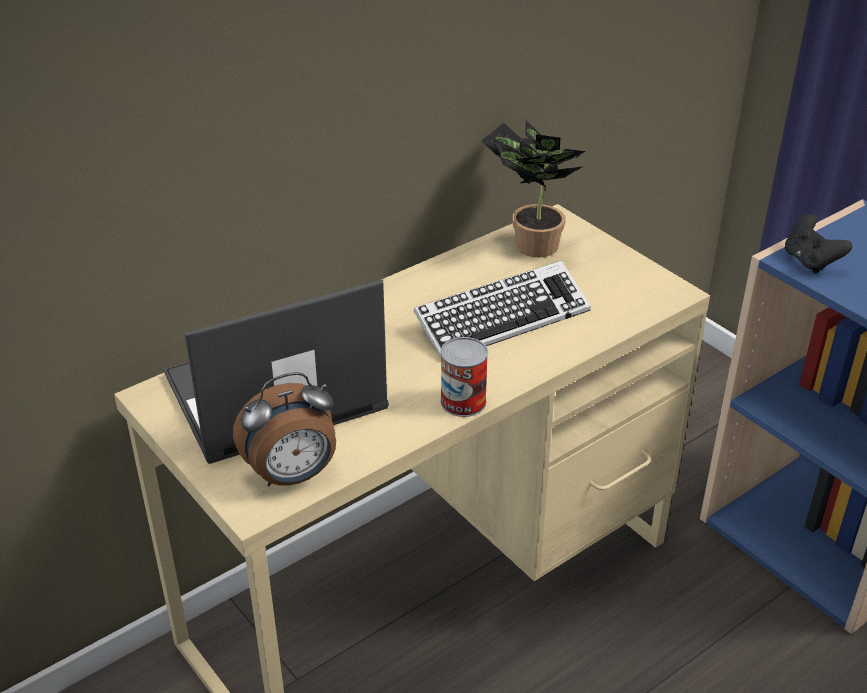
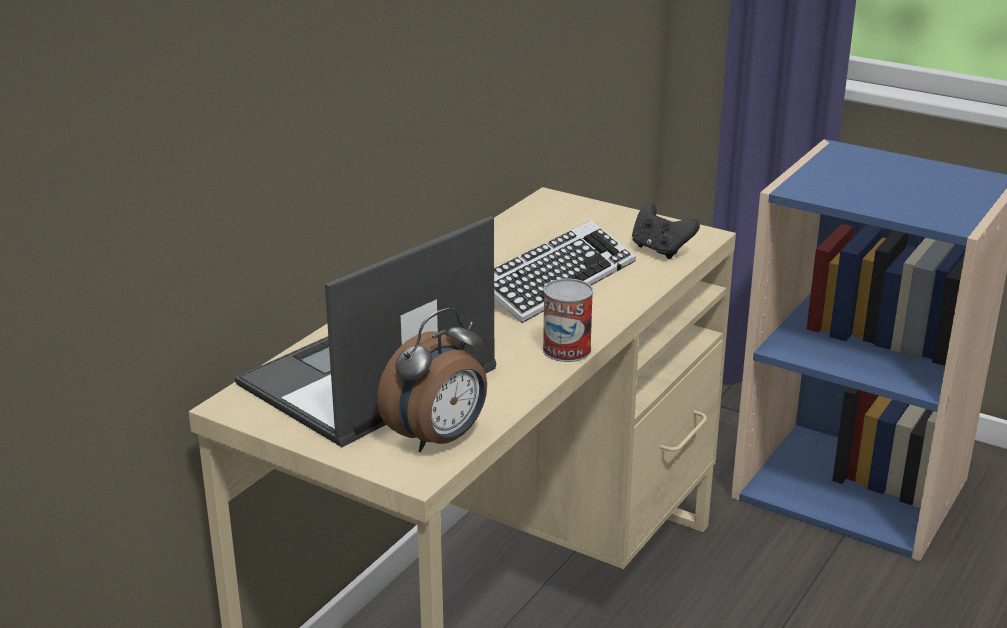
camera: 20 degrees left, 10 degrees down
(530, 244) = (539, 221): potted plant -> none
(810, 261) = (814, 188): black game controller -> black game controller (660, 250)

